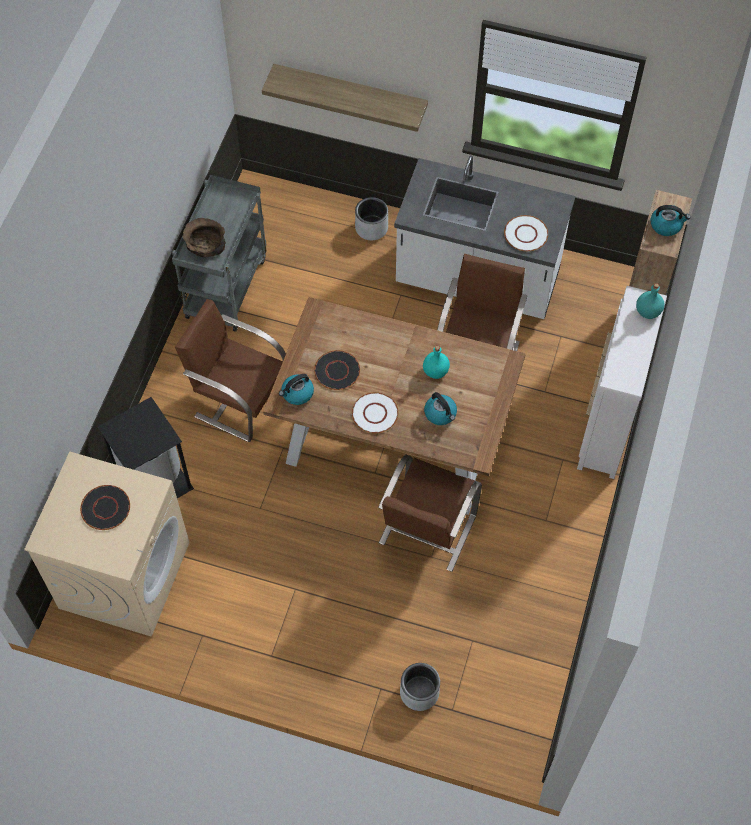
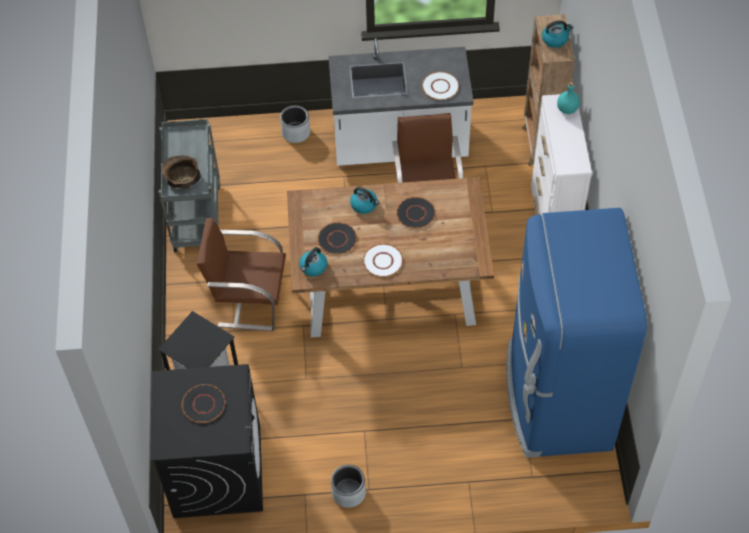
camera: 20 degrees left, 5 degrees down
(124, 574) = (217, 470): beige washing machine -> black washing machine
(350, 93) = (257, 19): shelf -> none
(419, 692) = (500, 473): grey planter -> grey planter (348, 492)
(426, 530) = (448, 348): brown chair -> none
(435, 371) = (415, 213): turquoise bottle -> black plate
(440, 414) = (435, 244): kettle -> kettle (364, 205)
(520, 630) = (556, 397): none -> blue fridge

